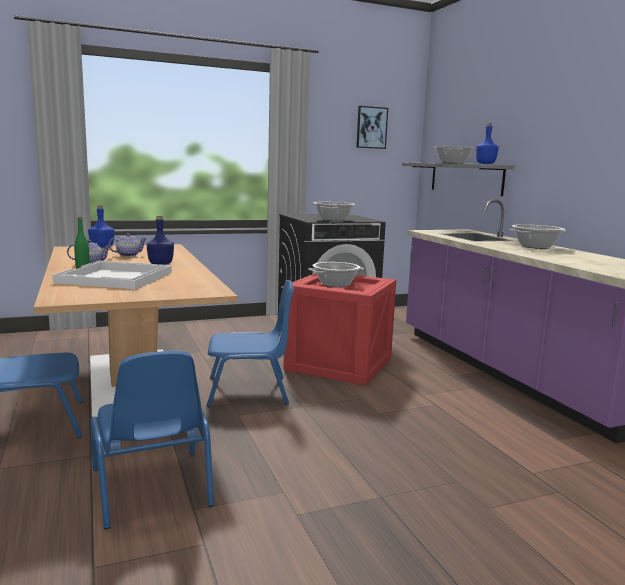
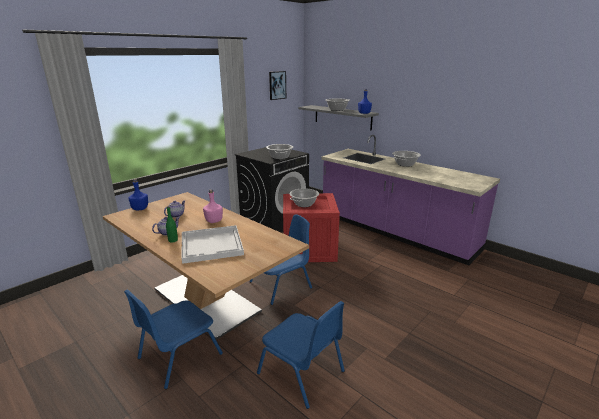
camera: 25 degrees left, 10 degrees up
(161, 264) = (214, 221): blue bottle -> pink bottle

